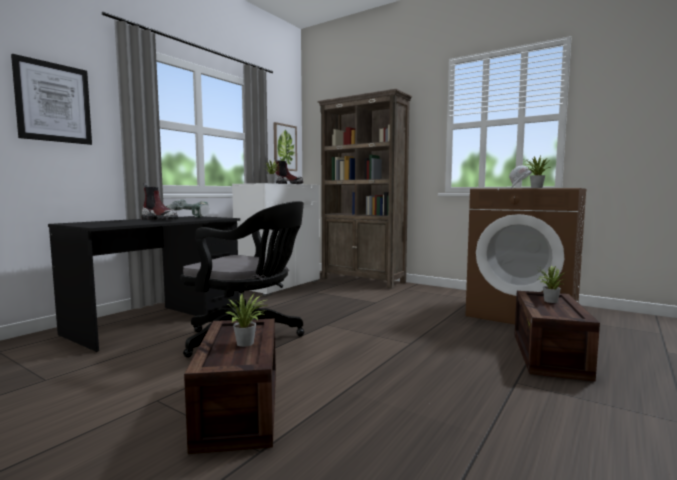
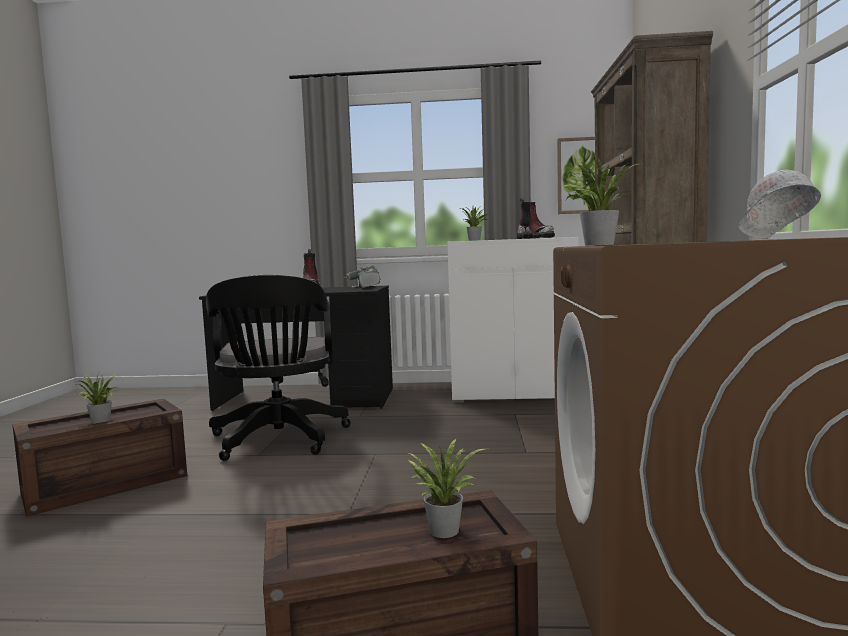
camera: 60 degrees right, 0 degrees up
(53, 102) = (258, 177): picture -> none

